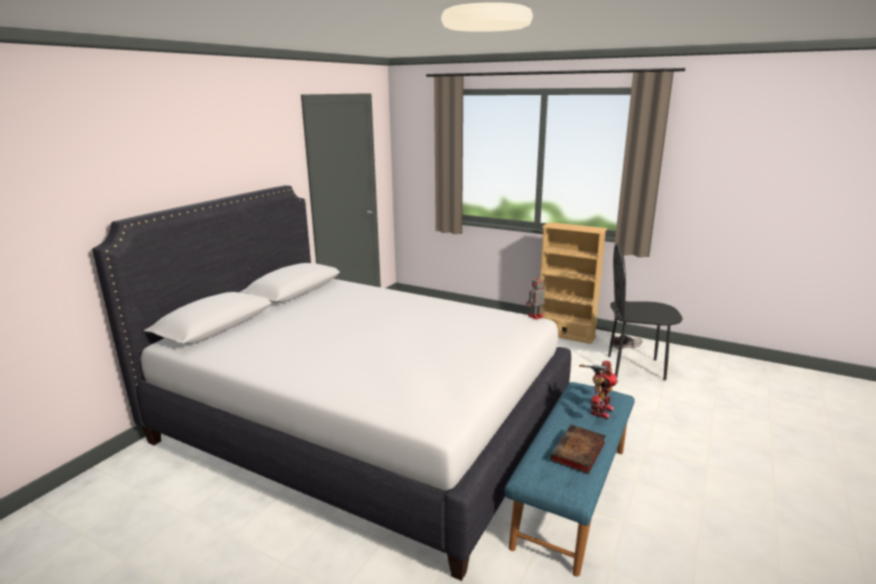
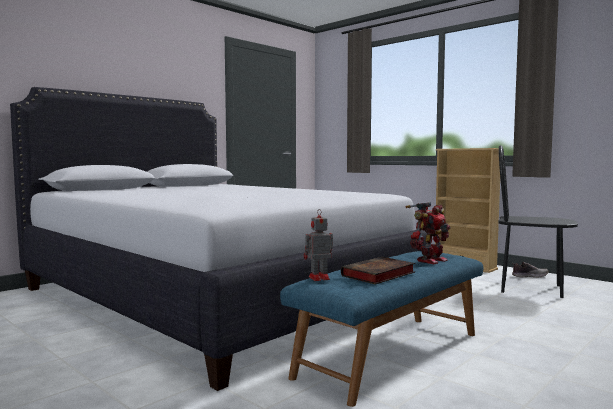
camera: 15 degrees right, 15 degrees down
(535, 316) = (390, 193): toy robot -> toy robot (317, 278)

